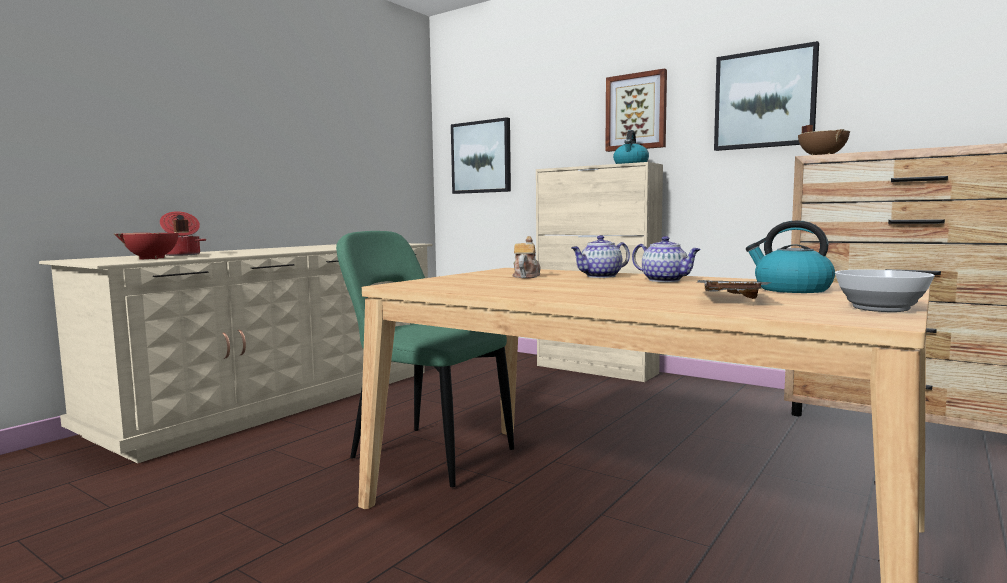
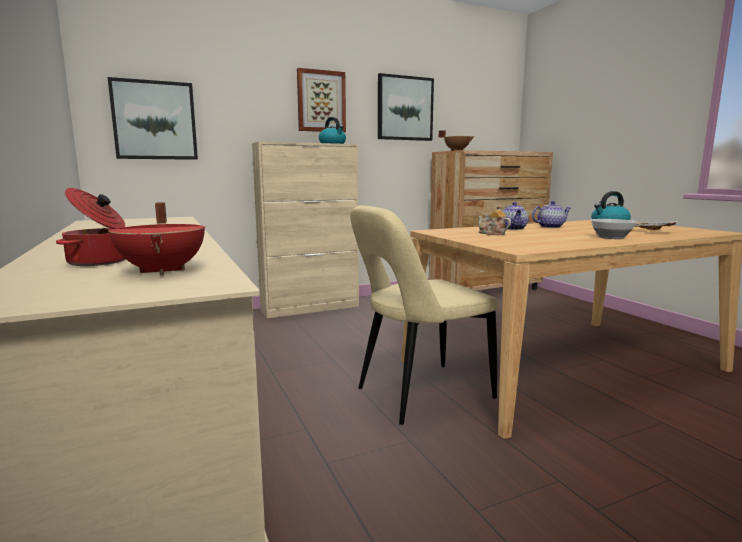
camera: 60 degrees left, 5 degrees up
(426, 453) = (419, 394): green chair -> beige chair
(880, 309) = (684, 228): bowl -> bowl (611, 237)

